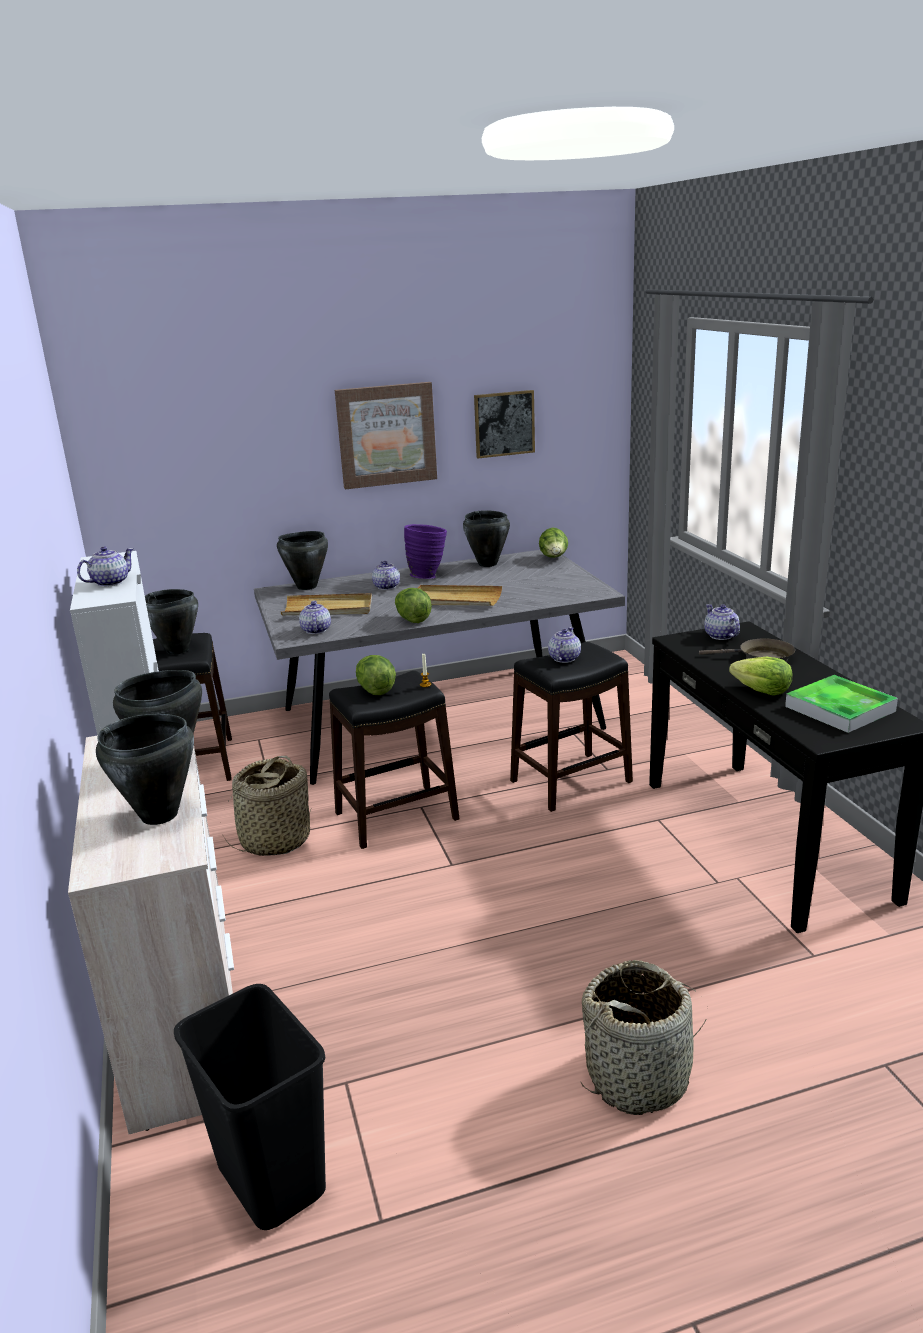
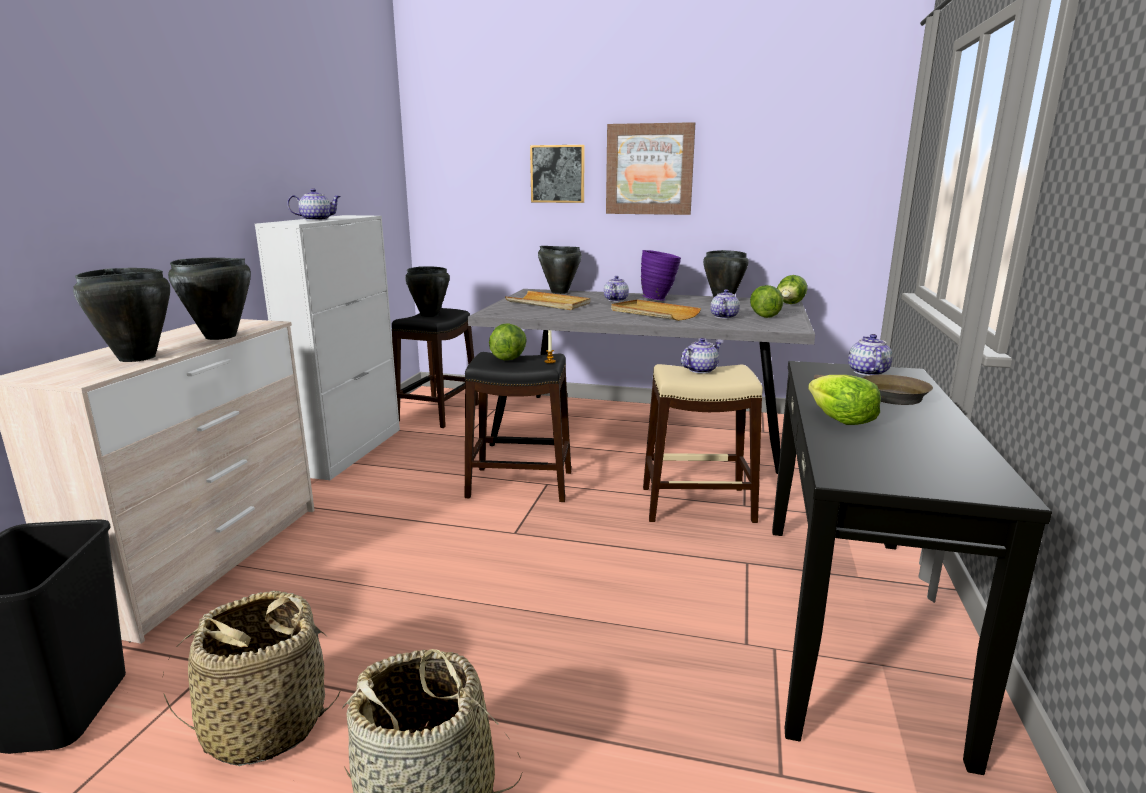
camera: 30 degrees right, 5 degrees down
(275, 840) = (416, 473): basket -> basket (265, 725)
(315, 630) = (515, 312): teapot -> teapot (723, 317)
(412, 619) = (596, 318): lettuce -> lettuce (764, 316)
(504, 423) = (765, 169): picture -> picture (557, 174)
(571, 781) = (697, 505): black stool -> beige stool
(840, 709) = (920, 455): tray -> none

